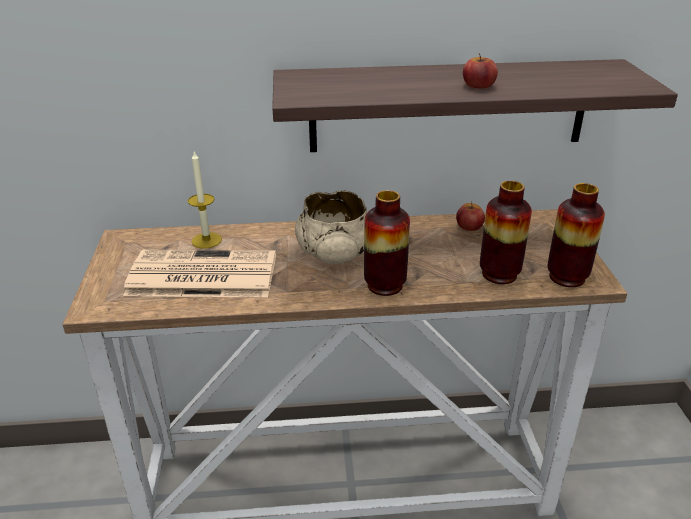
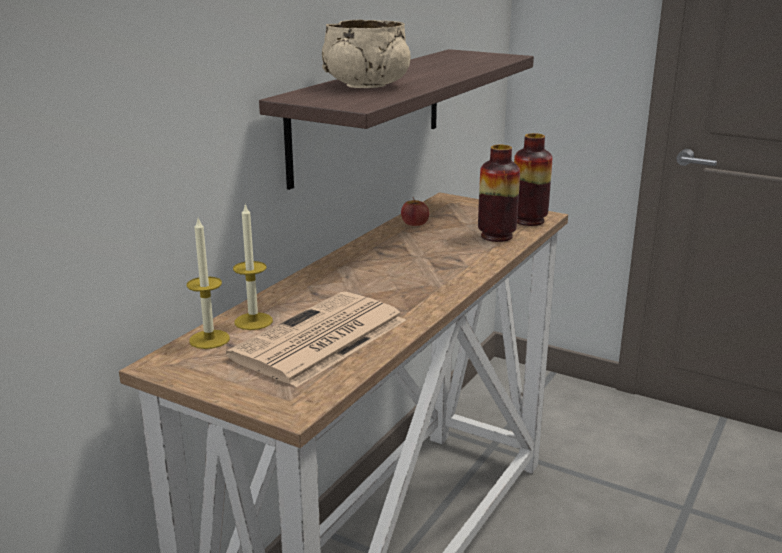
camera: 55 degrees left, 10 degrees down
(166, 238) = (209, 339): none -> candle
(335, 252) = (375, 276): beige bowl -> beige bowl (366, 85)
(385, 285) = (456, 273): vase -> none
(478, 85) = (433, 73): apple -> none

